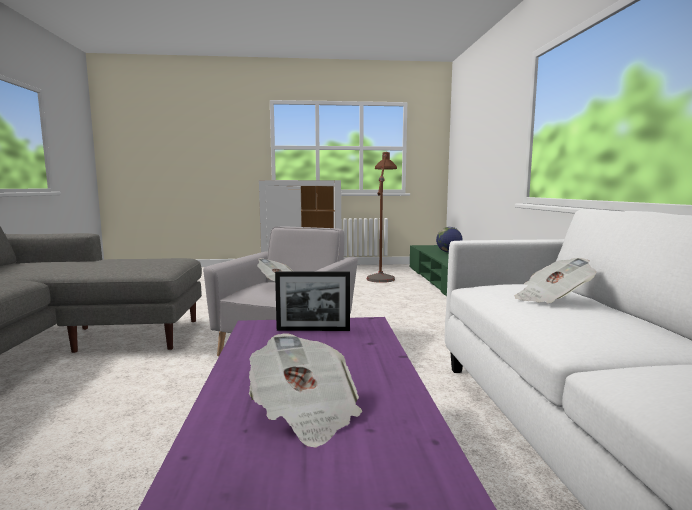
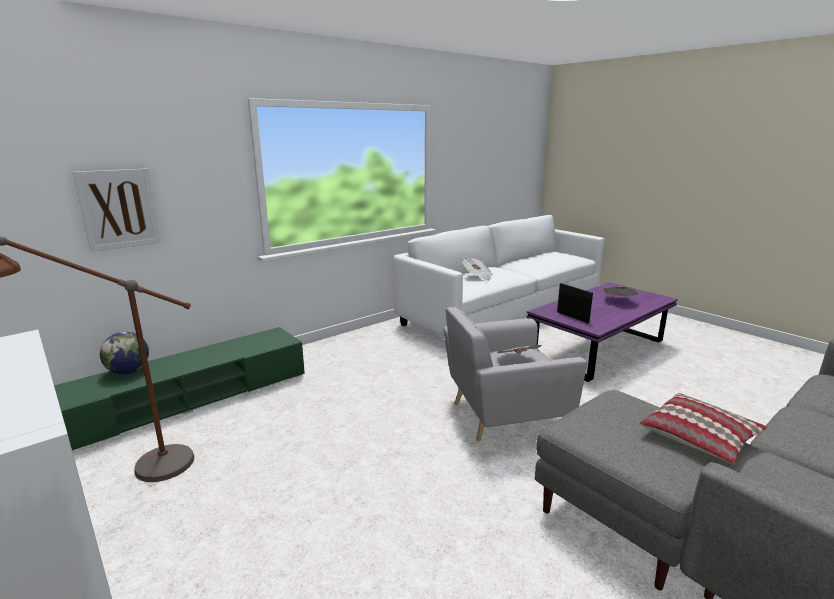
camera: 125 degrees left, 10 degrees up
(92, 268) = (700, 437): none -> pillow
(481, 154) = (119, 209): none -> picture

